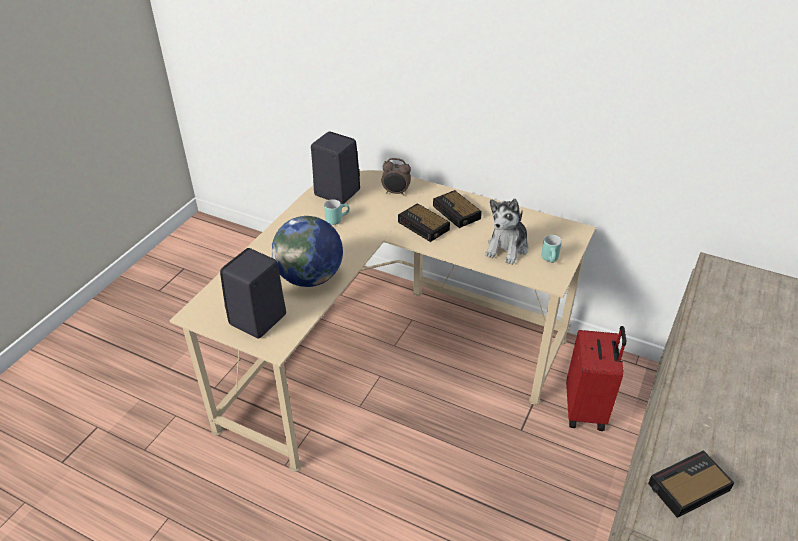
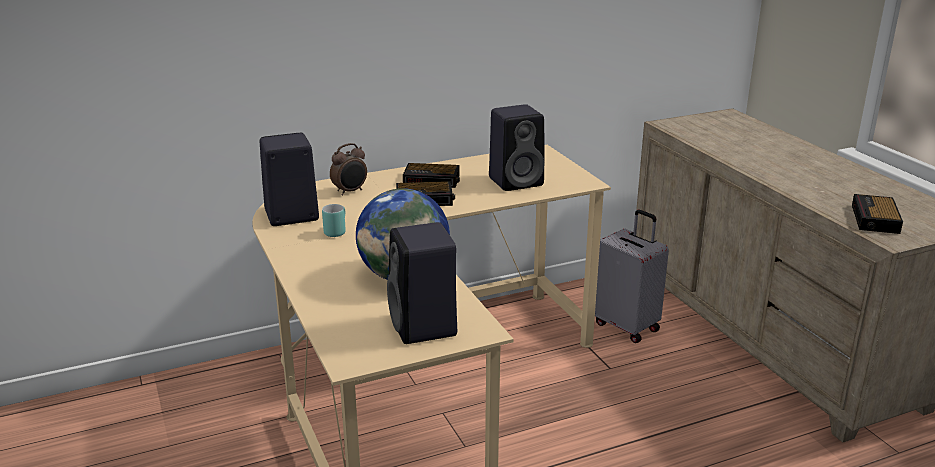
camera: 50 degrees left, 15 degrees down
(507, 248) = (517, 181): plush toy -> black speaker
(551, 260) = (560, 173): turquoise mug -> none
(586, 409) = (627, 326): red suitcase -> grey suitcase

